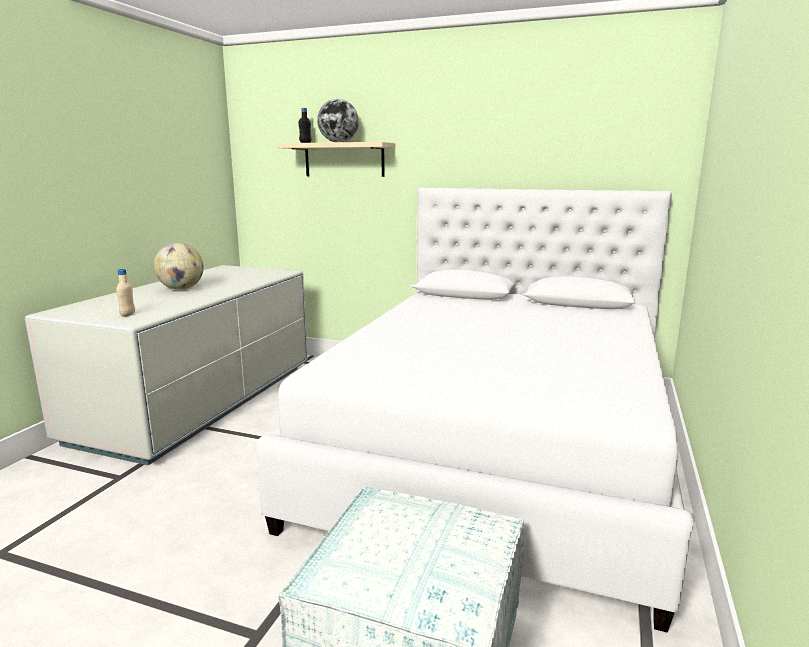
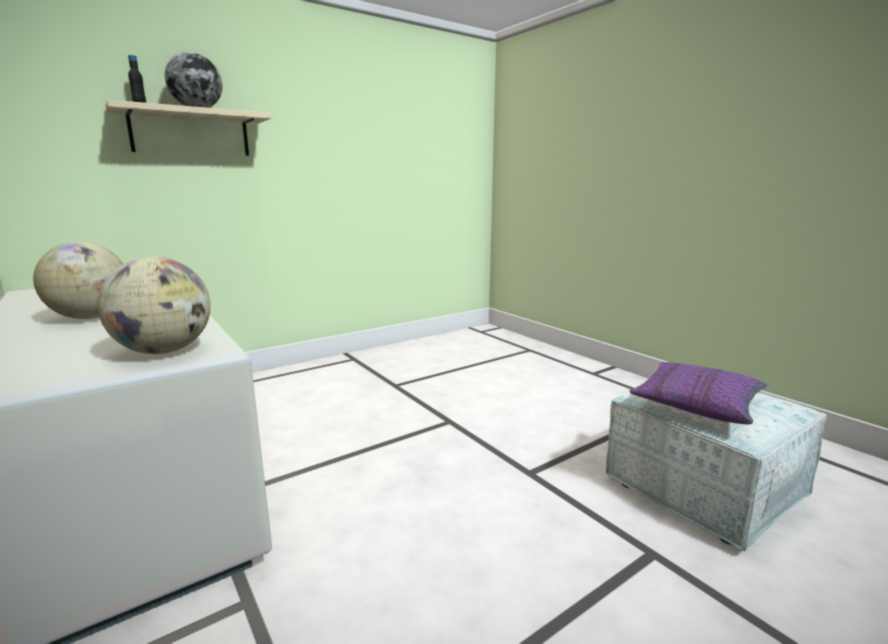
camera: 55 degrees left, 0 degrees up
(128, 315) = (164, 351): beige bottle -> globe
(383, 532) = (697, 404): none -> purple pillow
(497, 451) = (487, 383): white bed -> none

